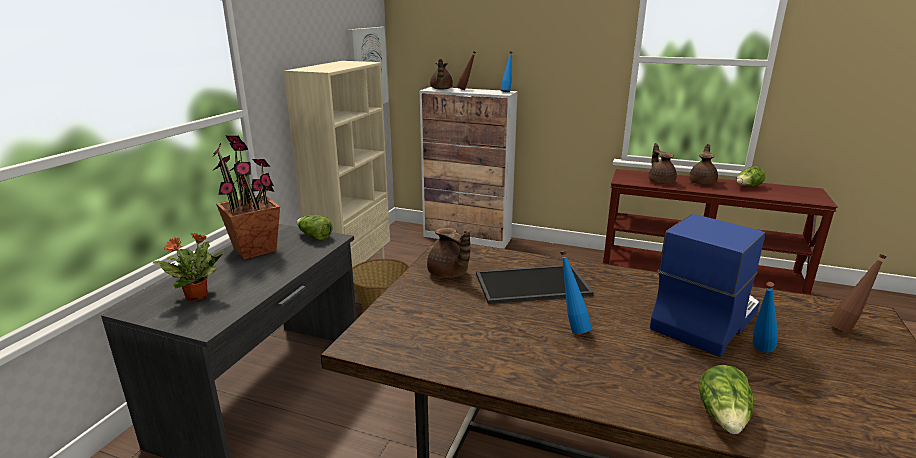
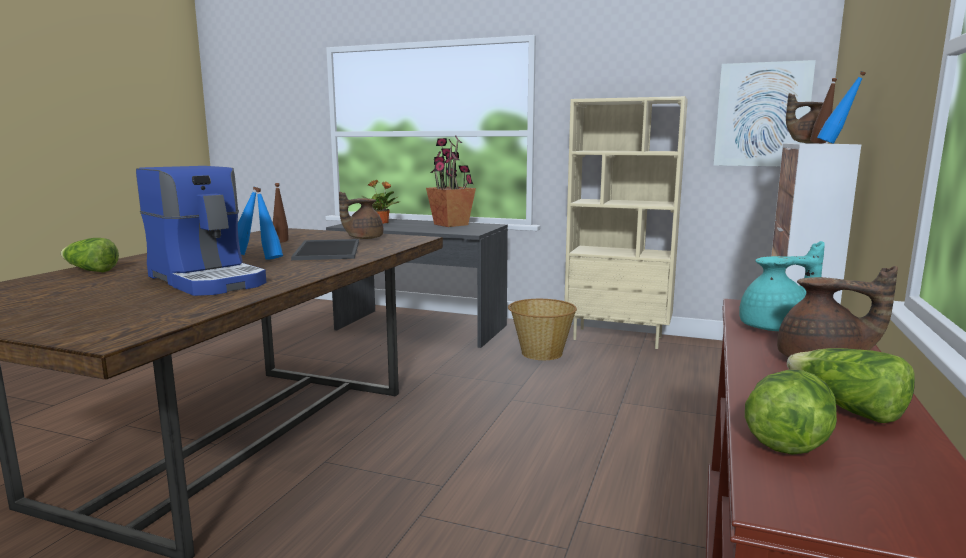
camera: 90 degrees right, 10 degrees down
(314, 237) = (475, 230): lettuce -> lettuce (788, 436)
(660, 181) = (776, 328): brown teapot -> turquoise teapot
(758, 352) = (135, 286): blue bottle -> blue bottle (270, 258)
(846, 328) = (108, 320): brown bottle -> brown bottle (281, 242)

